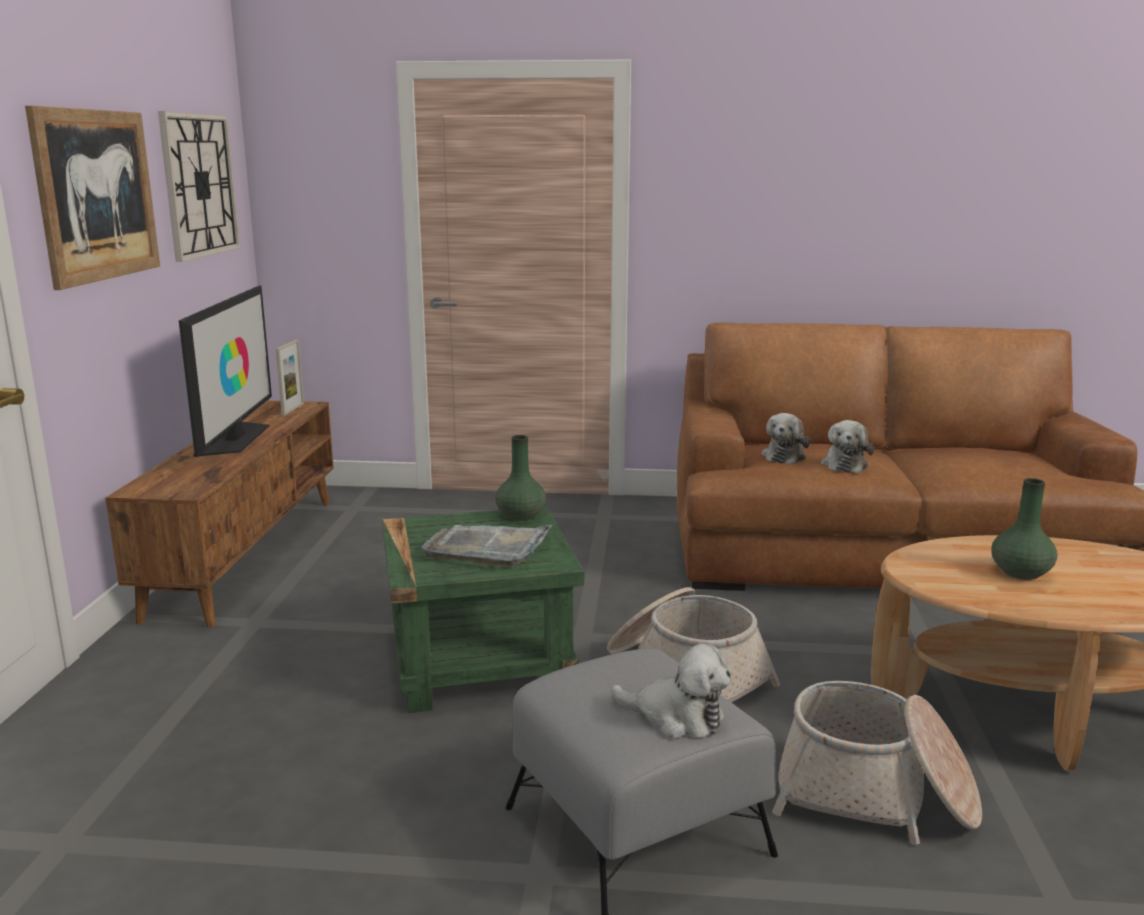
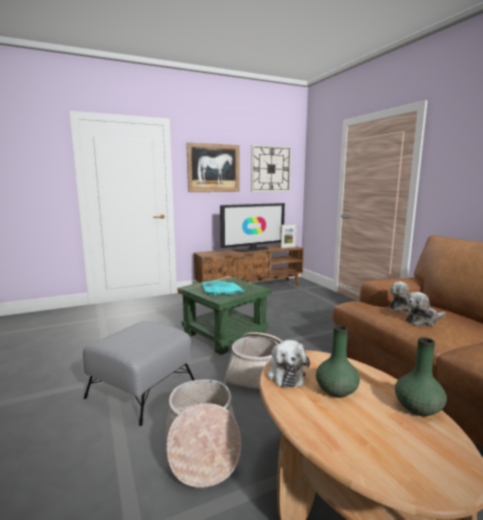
camera: 60 degrees right, 5 degrees down
(488, 548) = (222, 290): grey tray -> turquoise tray
(520, 515) = (256, 287): green vase -> green vase (417, 408)
(676, 717) = (125, 343): plush toy -> plush toy (285, 374)

